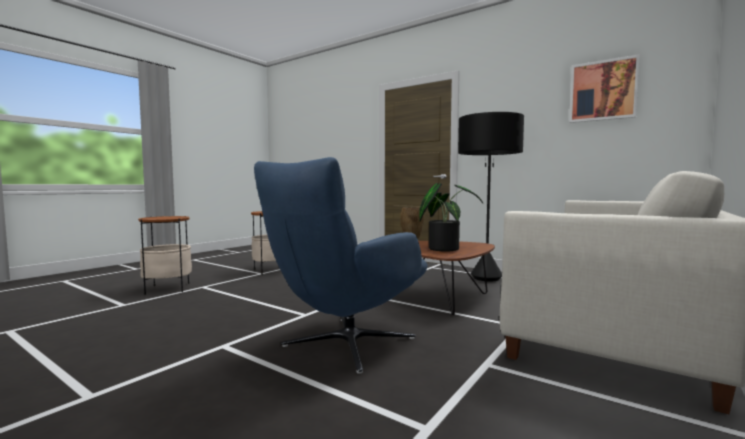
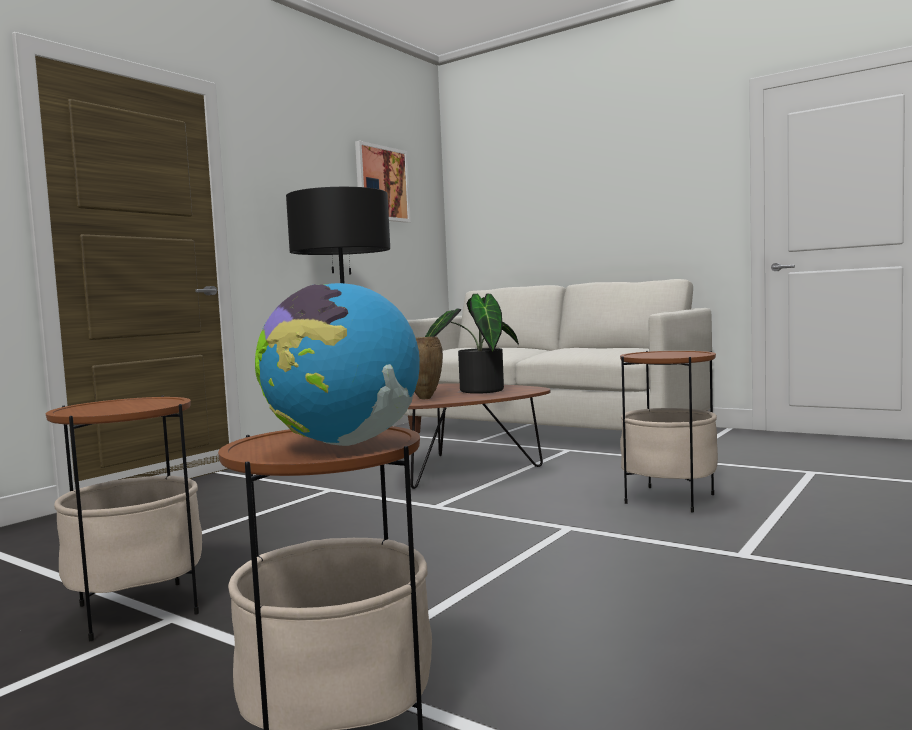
camera: 90 degrees left, 0 degrees up
(153, 217) = (343, 444): none -> globe
(346, 343) = (670, 499): blue armchair -> side table

